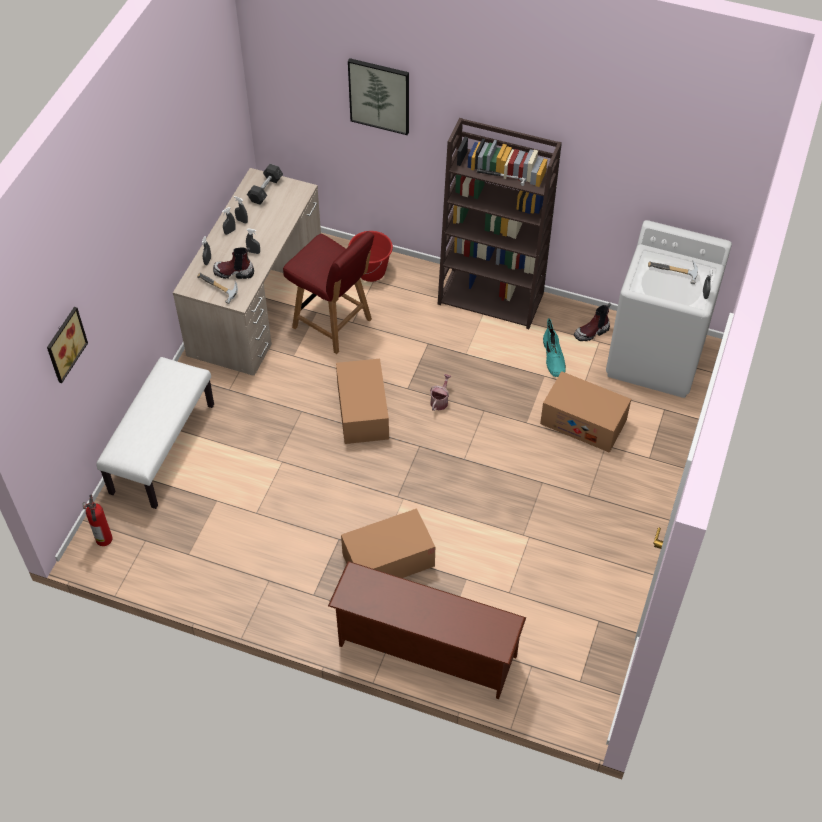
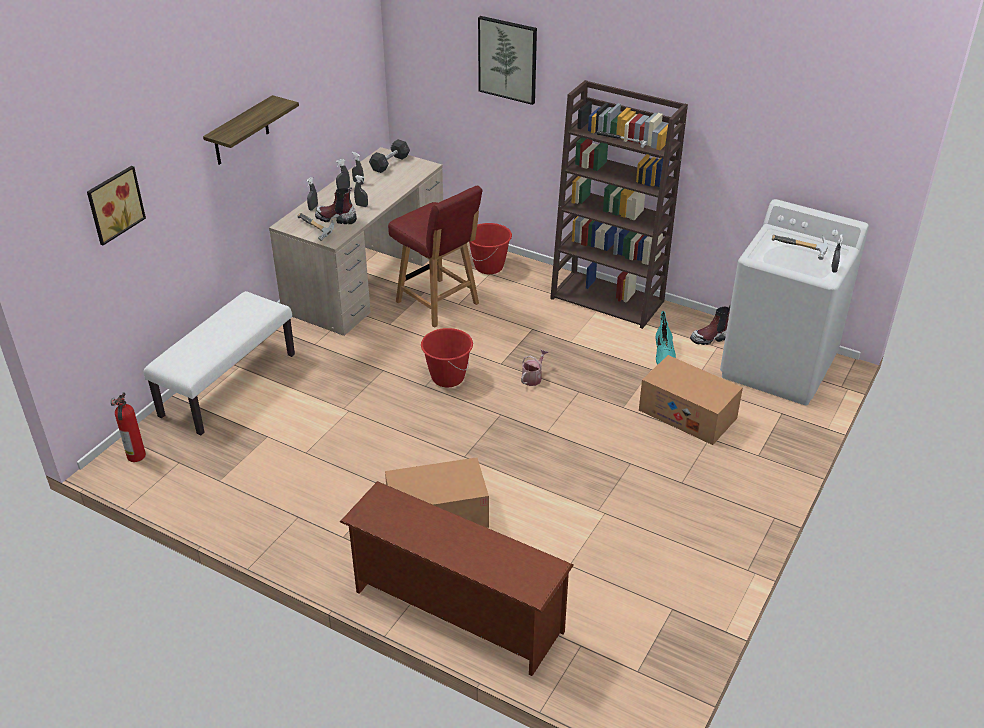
camera: 10 degrees right, 15 degrees down
(145, 225) = (241, 131): none -> shelf
(362, 411) = (447, 377): cardboard box -> red bucket

